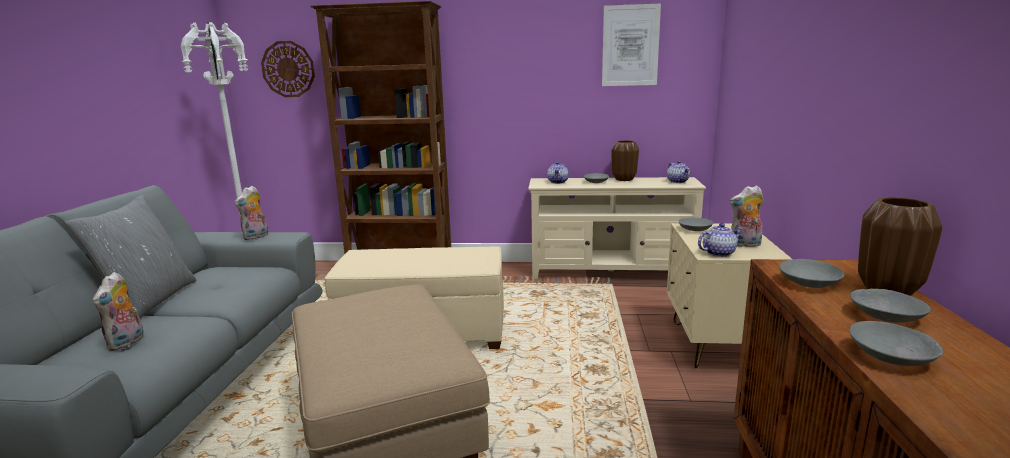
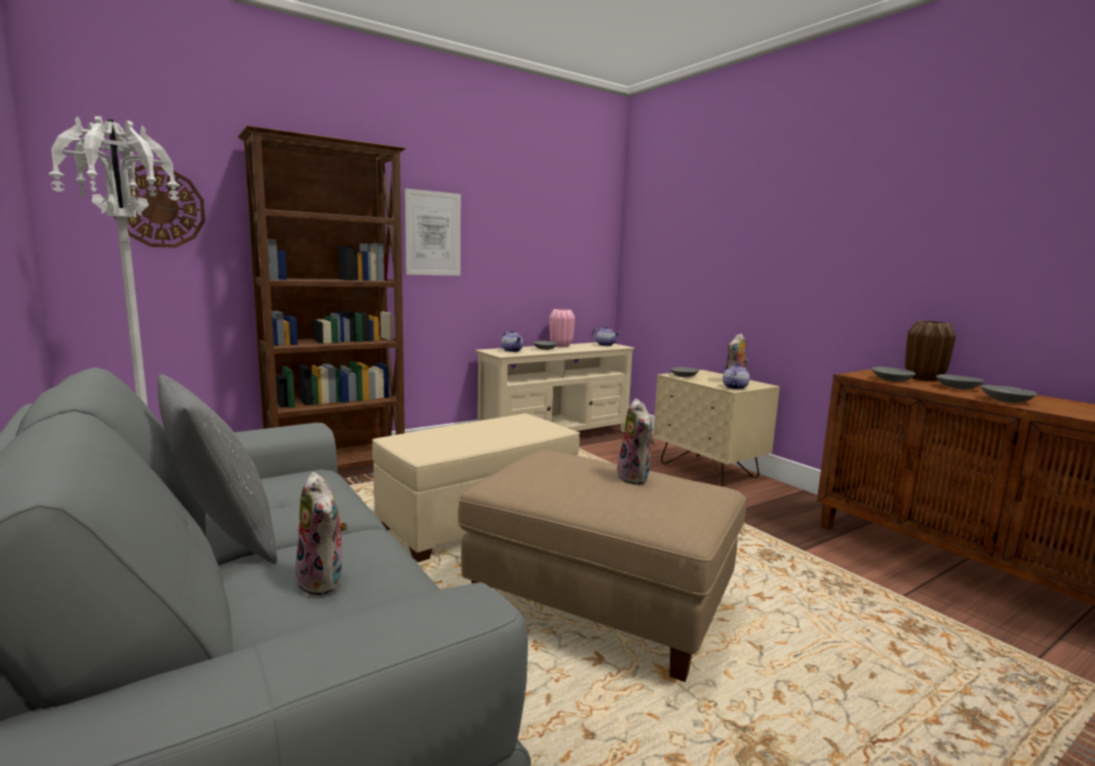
camera: 40 degrees left, 5 degrees down
(256, 237) = (262, 435): plush toy -> plush toy (636, 478)
(623, 179) = (560, 346): brown vase -> pink vase
(630, 45) = (559, 221): picture -> picture (433, 233)

